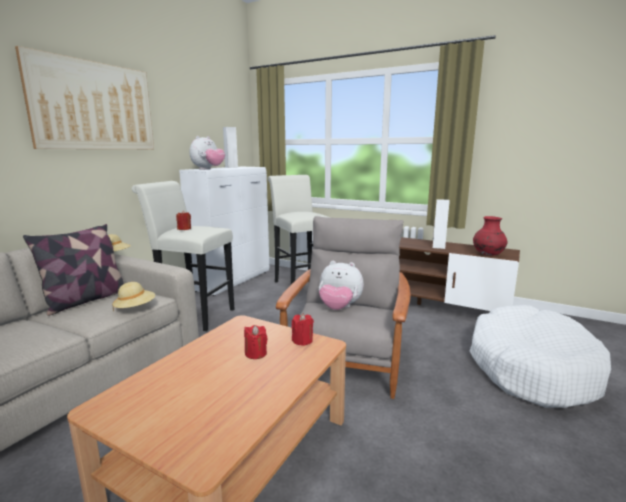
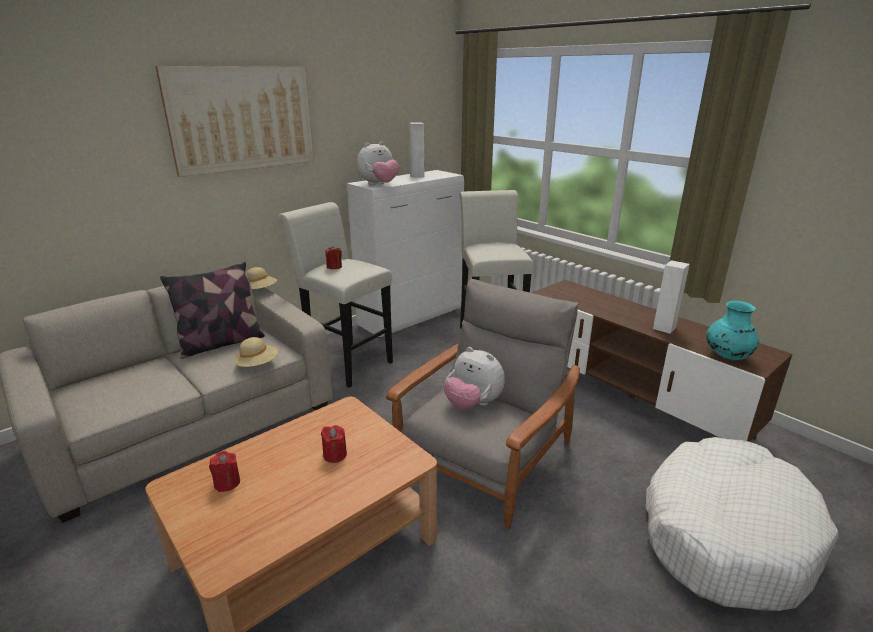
camera: 20 degrees right, 10 degrees up
(302, 341) = (392, 448): red candle -> red candle (227, 483)
(488, 255) = (727, 356): red vase -> turquoise vase

